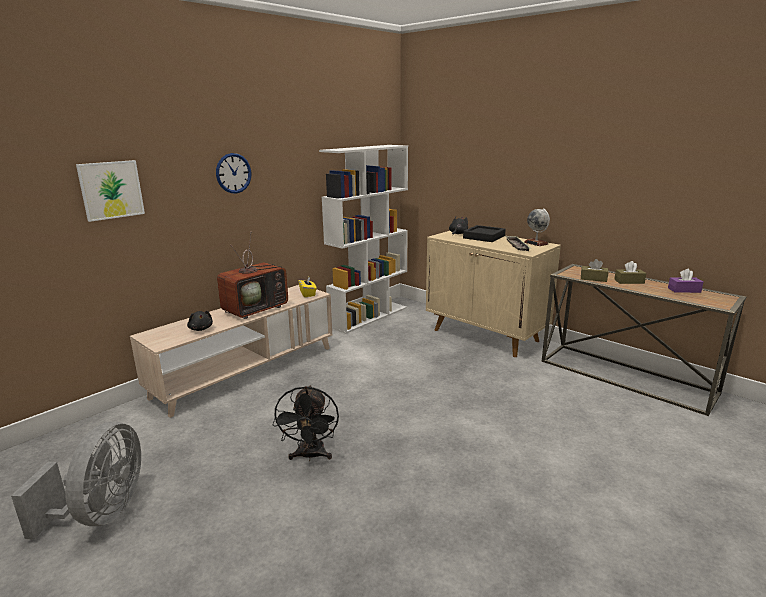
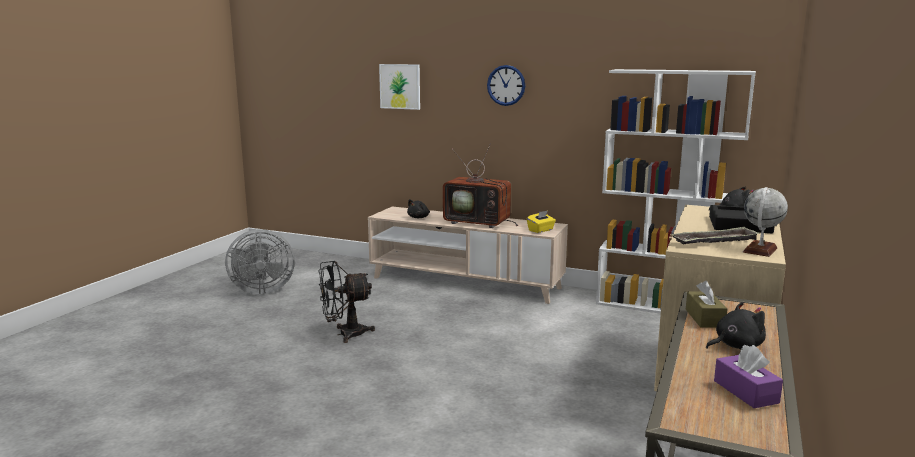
camera: 70 degrees right, 5 degrees down
(629, 281) = (735, 346): brown tissue box -> black plush toy

